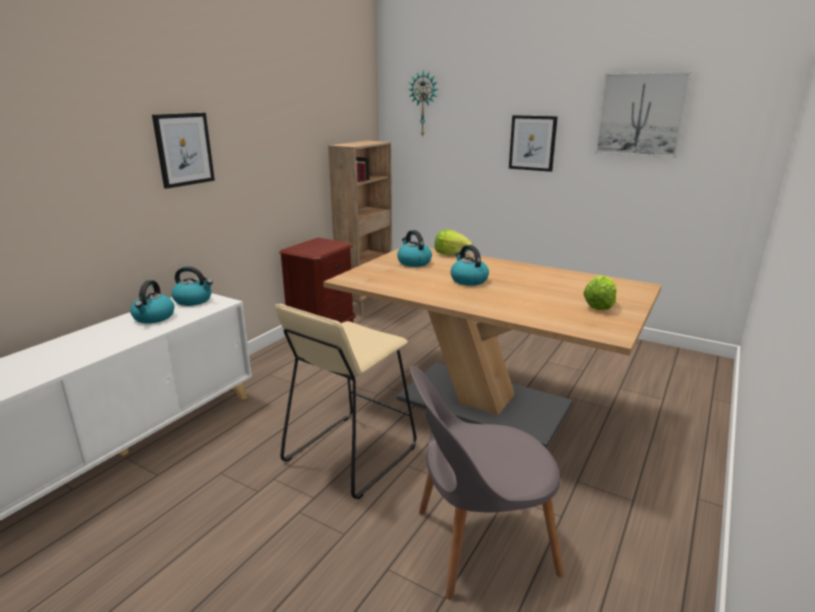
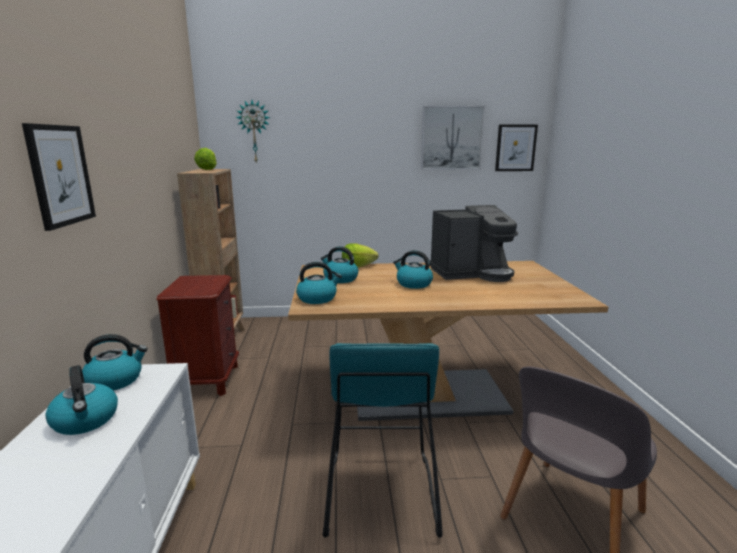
camera: 35 degrees left, 5 degrees down
(350, 453) = (379, 493): beige stool -> turquoise stool
(365, 274) = (317, 298): none -> kettle
(532, 143) = (367, 164): picture -> picture (515, 148)
(551, 282) = (471, 273): none -> coffee machine
(599, 305) = (532, 282): lettuce -> lettuce (207, 169)

